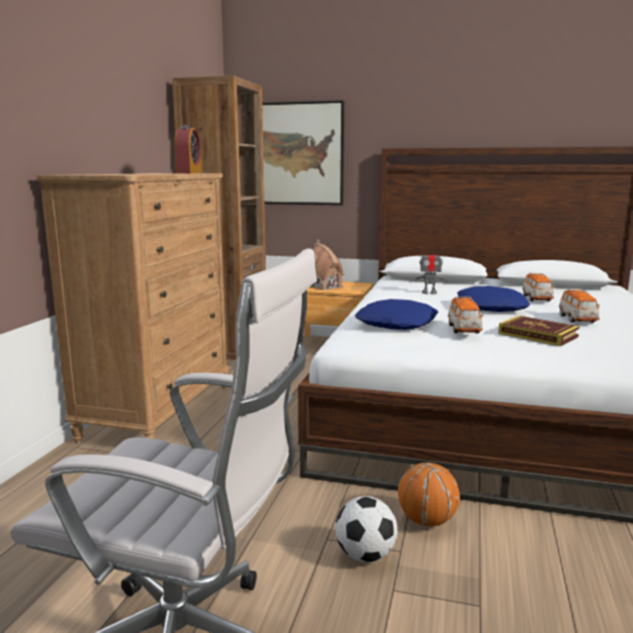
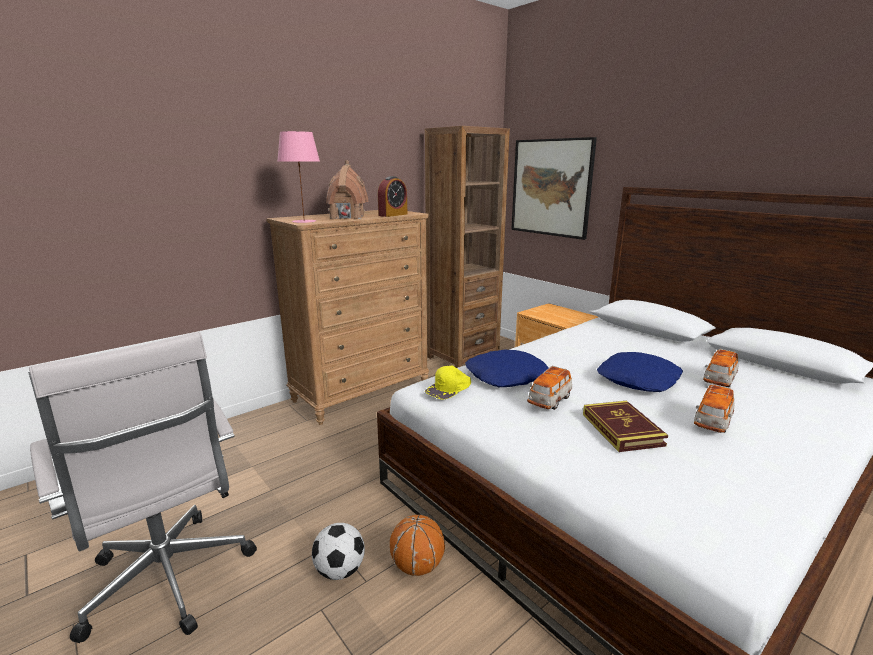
camera: 35 degrees right, 5 degrees up
(115, 174) = (304, 221): none -> pink table lamp
(325, 287) = (552, 314): toy house -> toy house (347, 217)
(371, 340) = (449, 389): none -> yellow cap
(429, 293) = (609, 345): toy robot -> none

